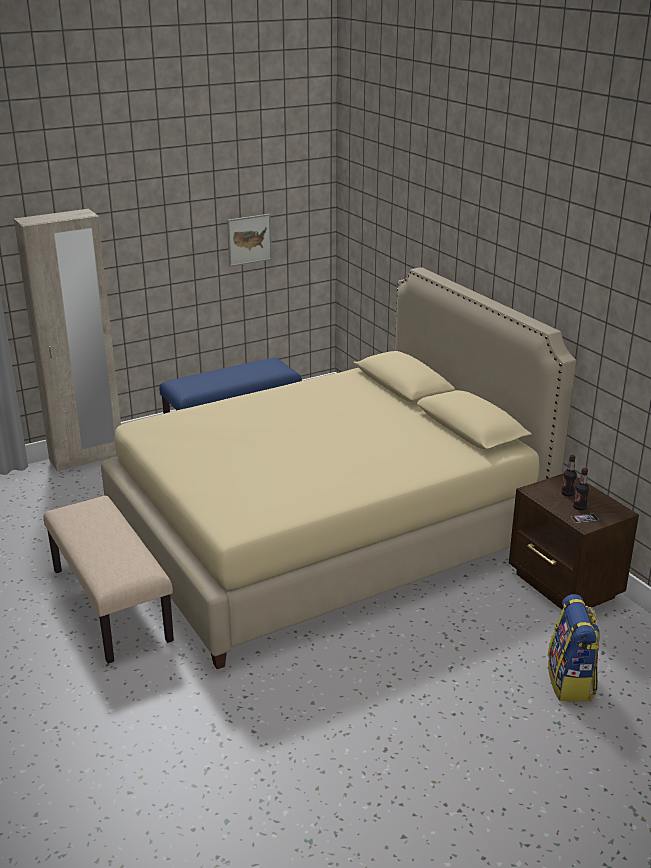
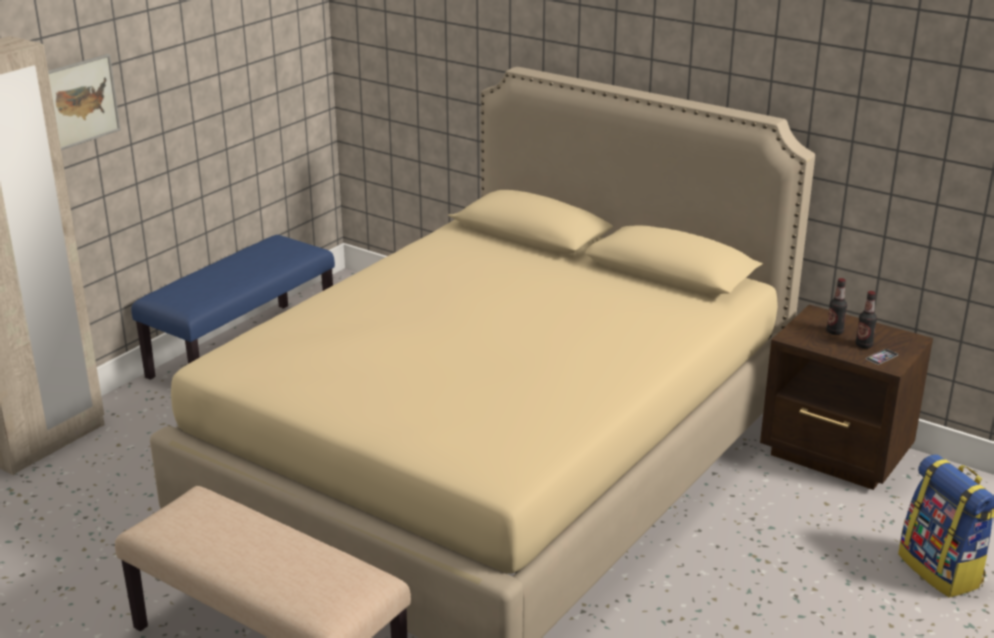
camera: 25 degrees left, 0 degrees up
(249, 239) = (229, 61): picture -> picture (81, 102)

